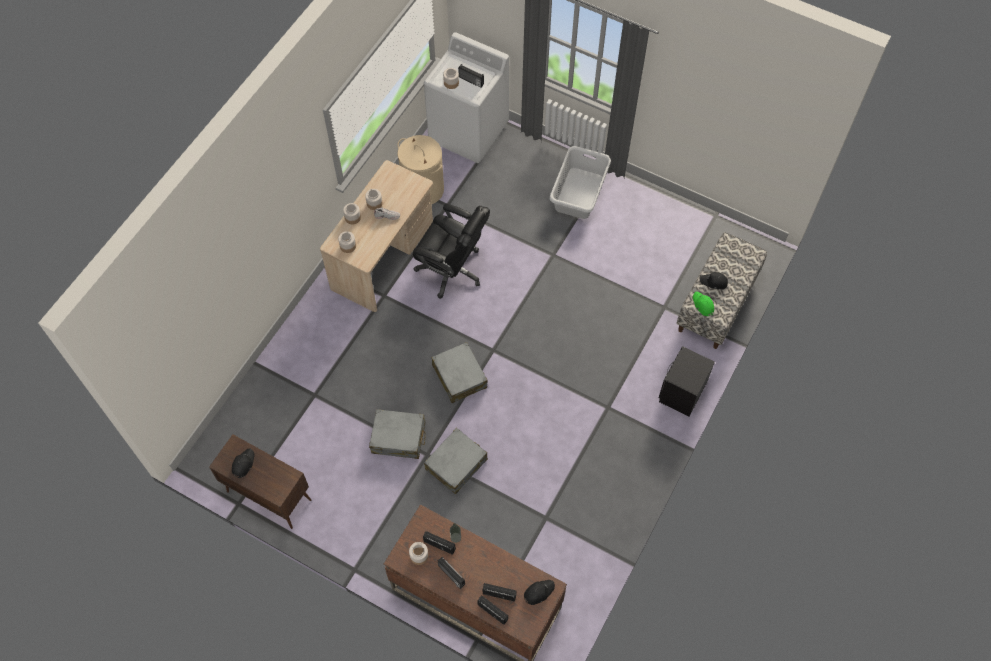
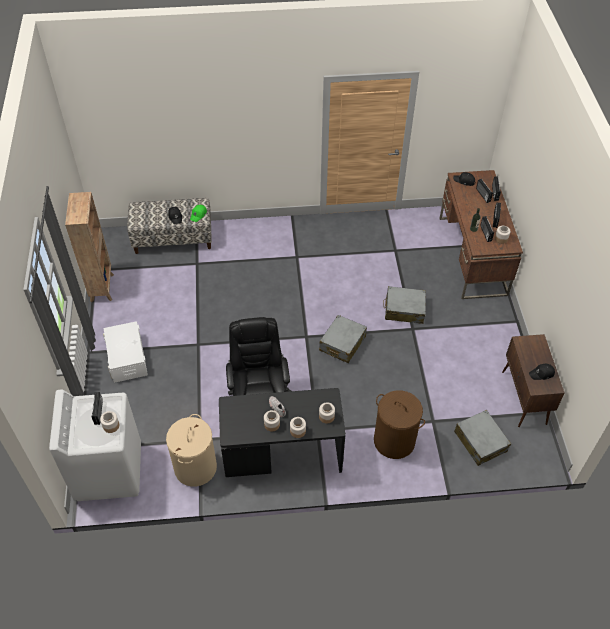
camera: 125 degrees left, 10 degrees down
(323, 349) = (394, 441): none -> brown laundry basket
(383, 256) = (282, 454): beige desk -> black desk
(398, 438) = (416, 351): grey suitcase -> grey suitcase (480, 441)
(578, 193) = (127, 358): grey laundry basket -> white storage box
(681, 392) = (255, 228): black nightstand -> none
(687, 211) = (102, 287): none -> brown bookcase

